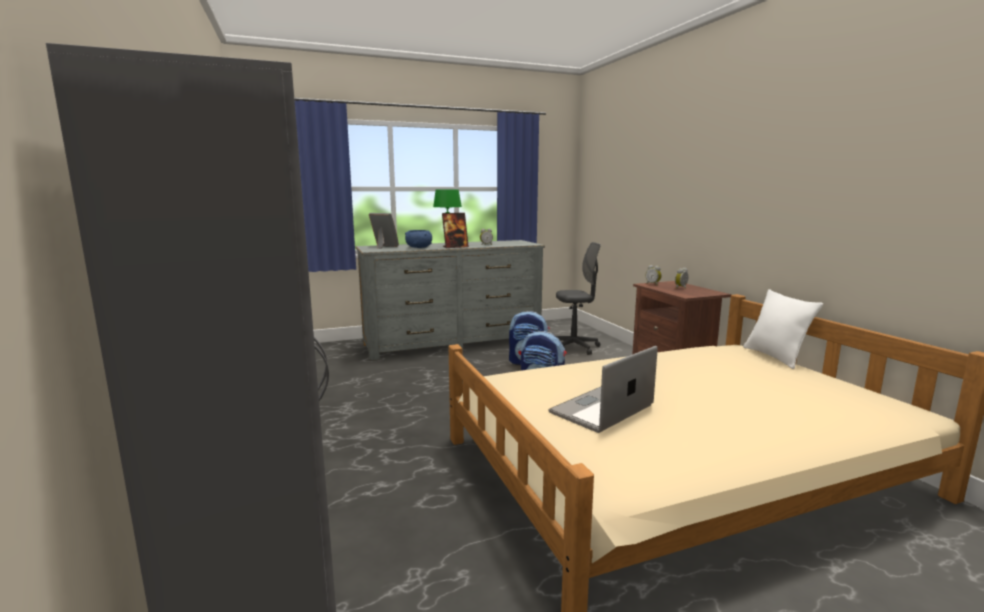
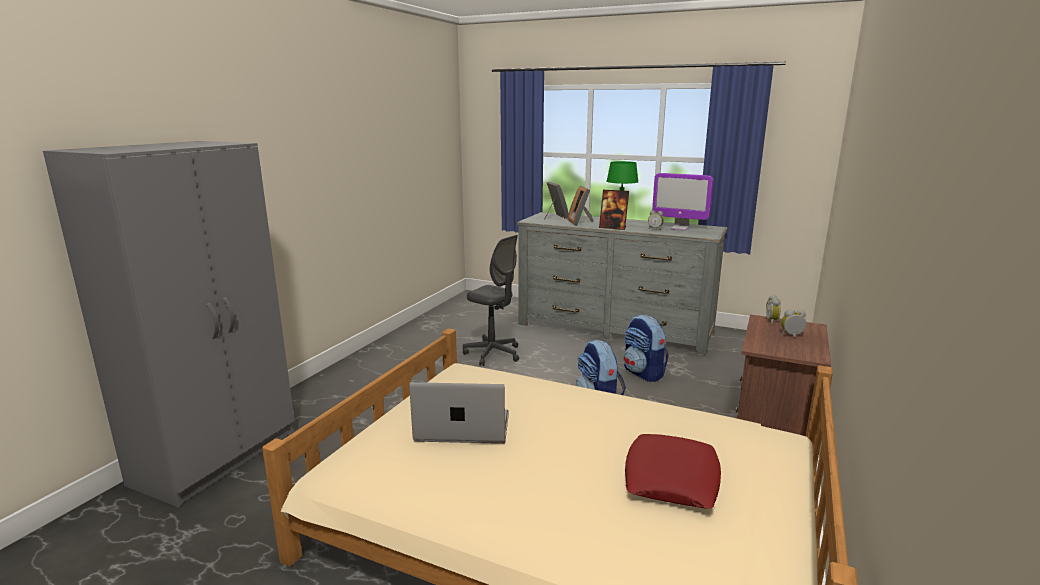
camera: 45 degrees right, 5 degrees up
(419, 247) = (580, 222): blue bowl -> picture frame
(498, 243) = (679, 228): none -> monitor
(574, 347) = (728, 375): grey office chair -> grey office chair (493, 354)
(758, 382) = (671, 479): none -> red pillow
(775, 357) = (801, 470): white pillow -> none

